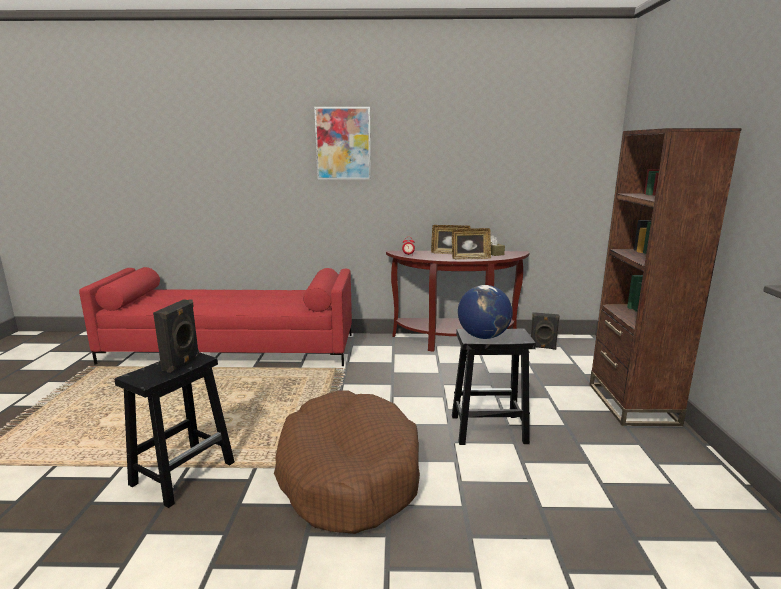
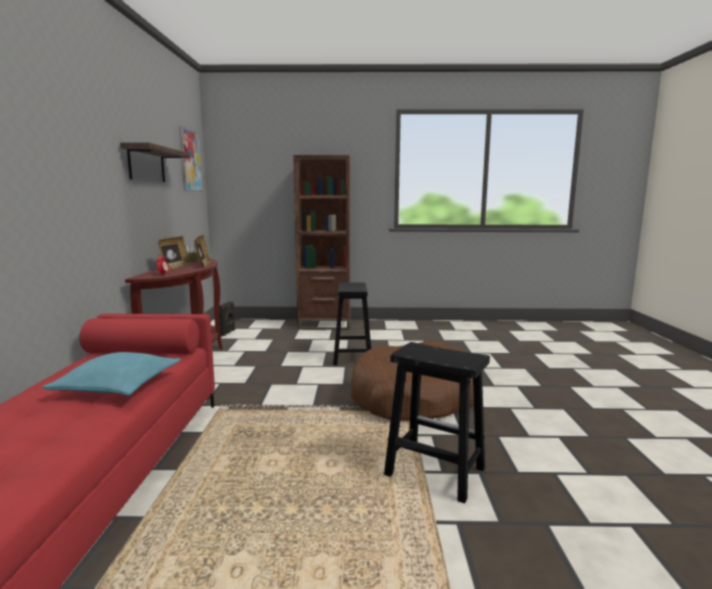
camera: 90 degrees left, 5 degrees down
(182, 363) = (428, 350): black speaker -> none
(254, 303) = (118, 386): none -> turquoise pillow
(343, 144) = (71, 137): picture -> picture (190, 161)
(453, 154) = (146, 164): none -> shelf
(483, 336) = (355, 288): globe -> none

